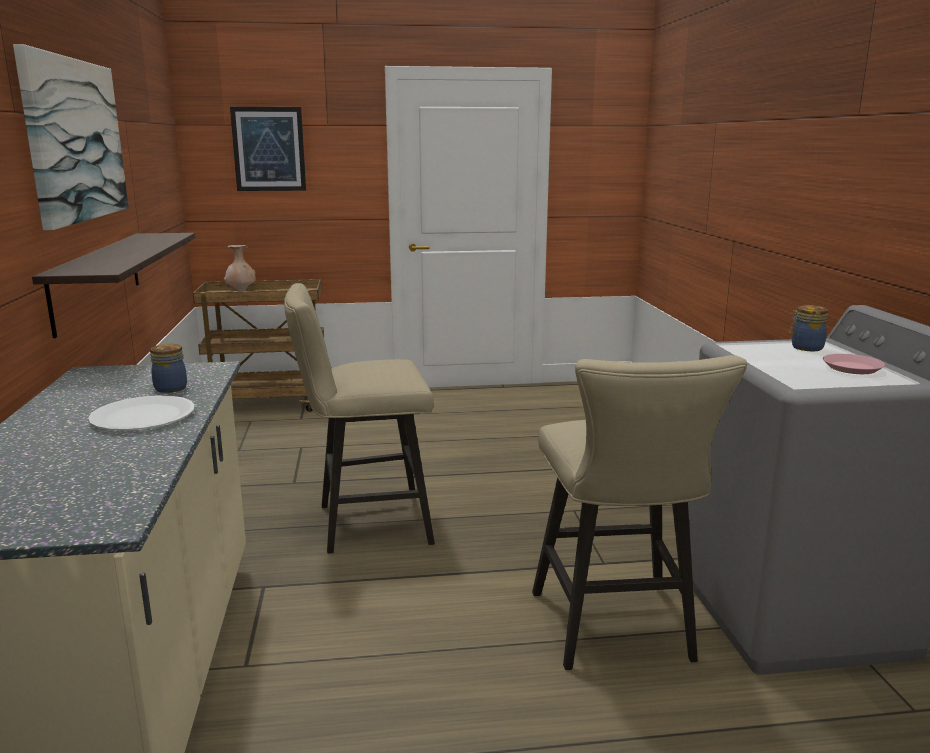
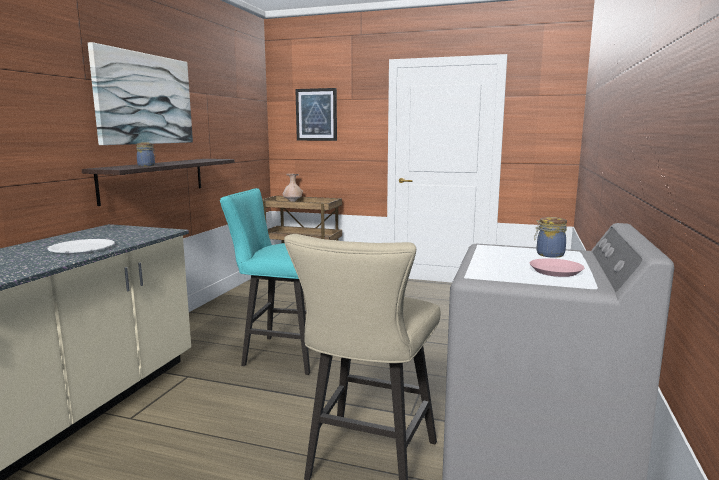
camera: 25 degrees right, 5 degrees down
(171, 388) = (126, 237): jar -> jar (147, 165)
(365, 524) = (281, 353): beige stool -> turquoise stool

